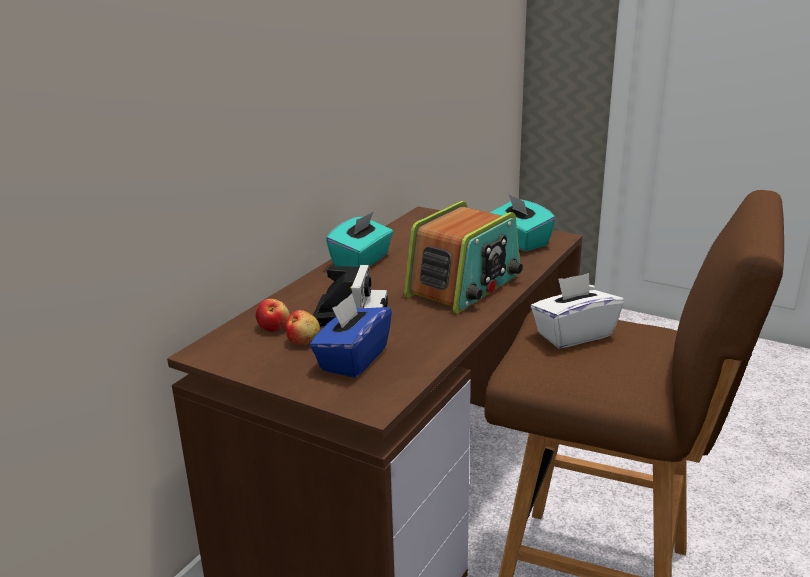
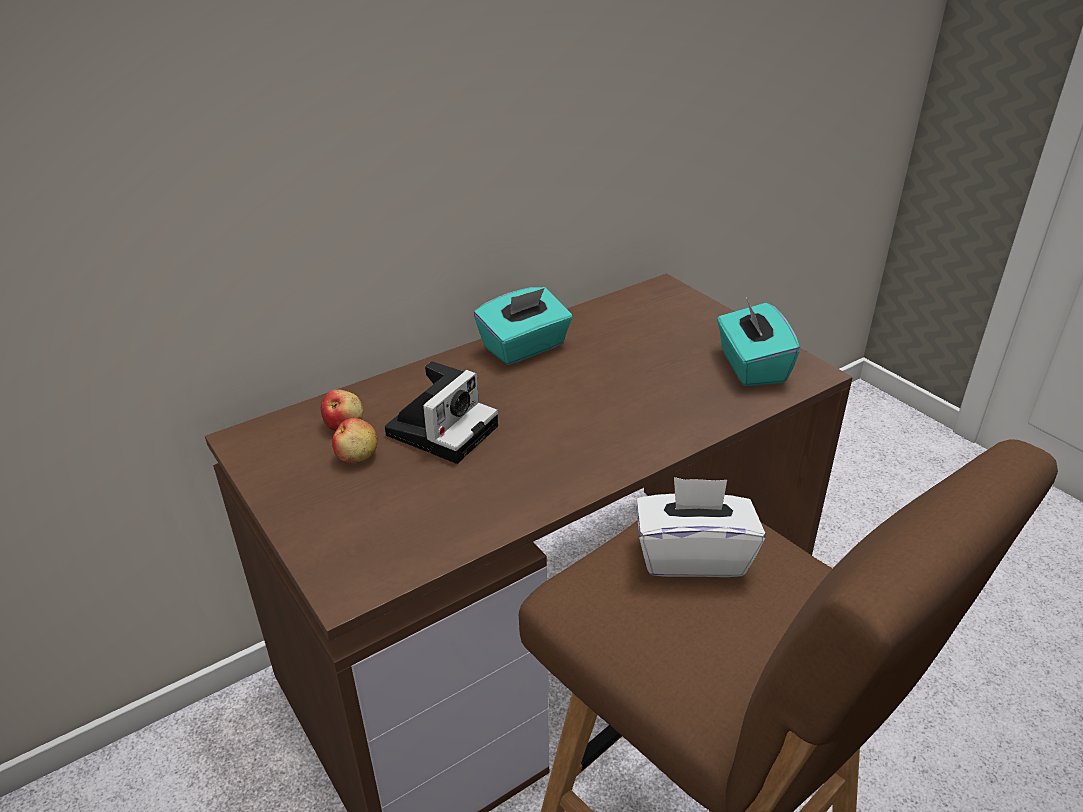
camera: 25 degrees right, 10 degrees up
(352, 359) = (386, 504): blue tissue box -> none
(465, 285) = (617, 423): radio -> none

